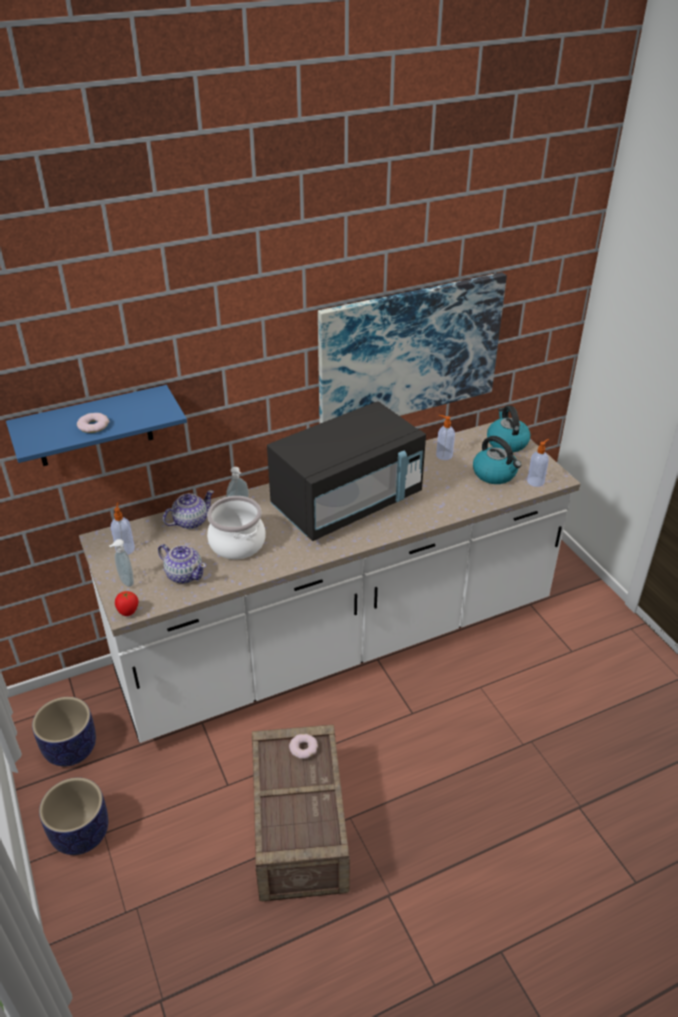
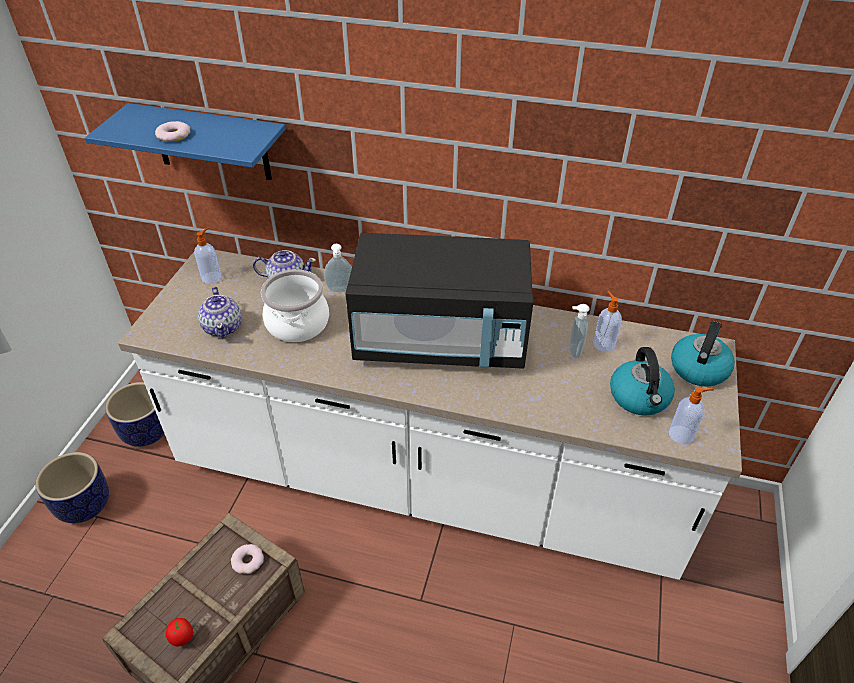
camera: 40 degrees right, 5 degrees up
(125, 582) = (176, 306): soap dispenser -> soap dispenser (573, 351)
(128, 612) = (145, 335): tomato -> tomato (183, 639)
(409, 352) = (598, 196): picture -> none

